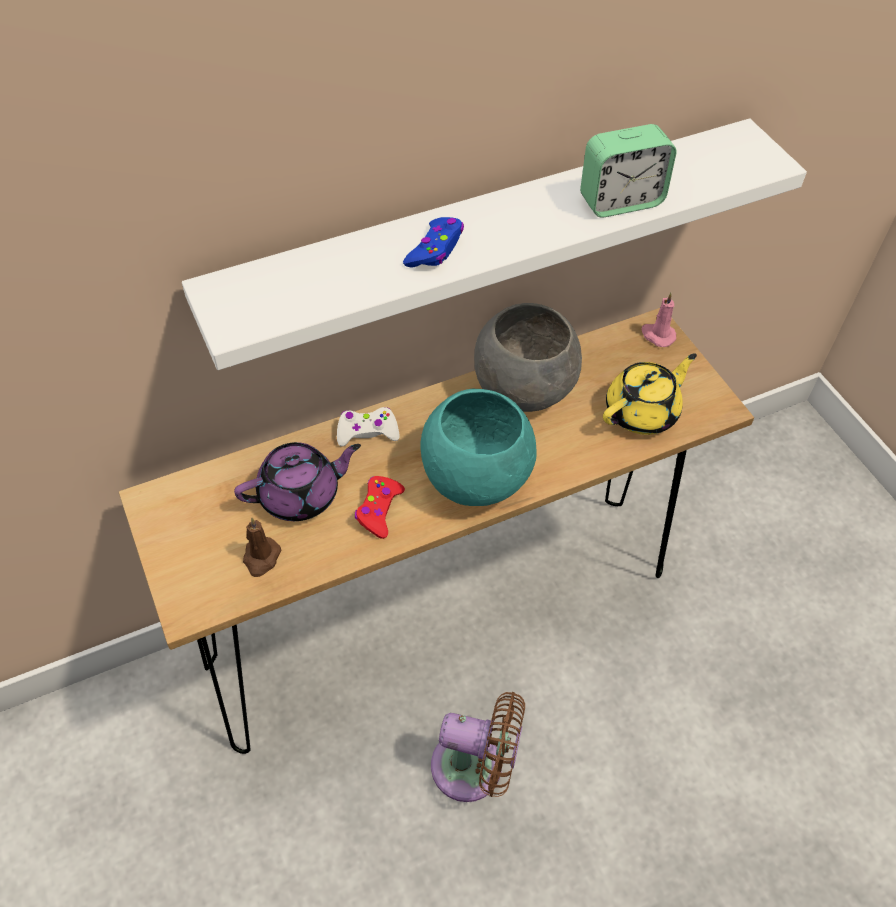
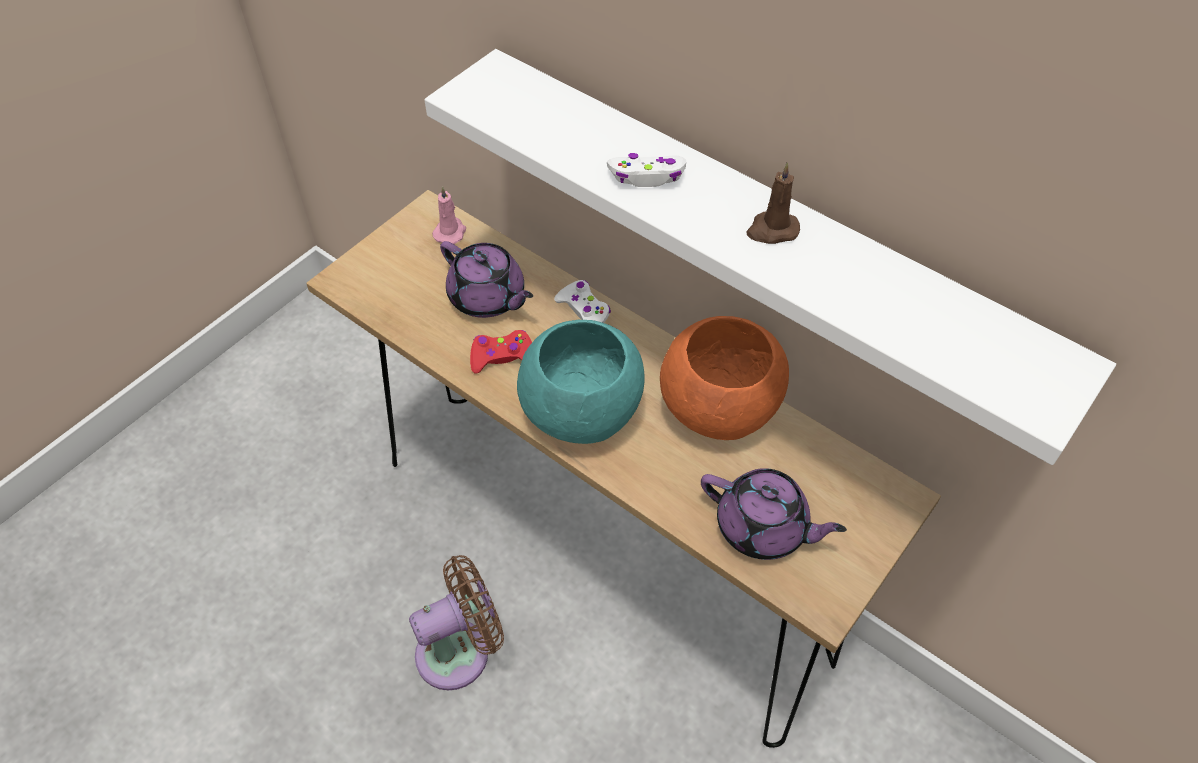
camera: 65 degrees right, 0 degrees up
(261, 558) = (410, 301): brown candle -> brown candle (772, 230)
(435, 249) = (647, 176): blue game controller -> white game controller
(475, 768) = (460, 650): brown fan -> brown fan turned 105 degrees counterclockwise
(523, 389) = (718, 409): grey bowl -> orange bowl
(620, 201) = (838, 288): alarm clock -> none
(642, 412) = (763, 527): yellow teapot -> purple teapot
(657, 335) = (889, 504): pink candle -> pink candle (450, 232)

